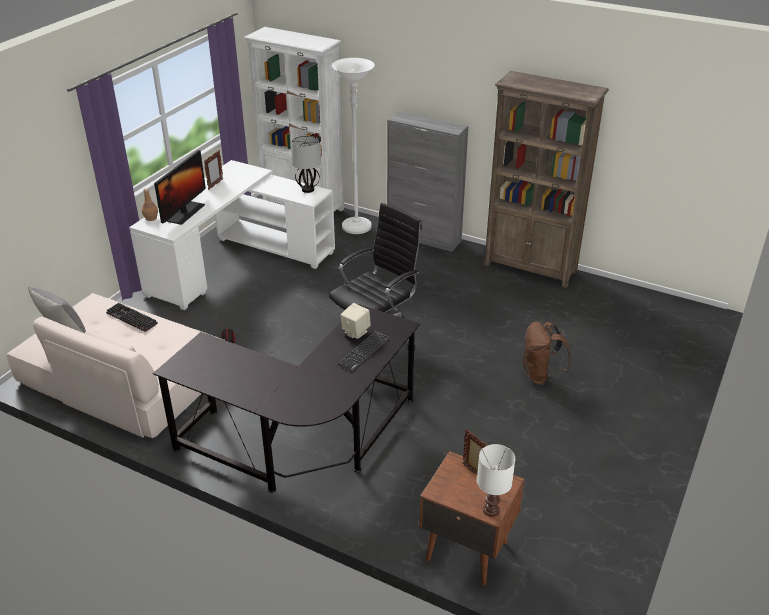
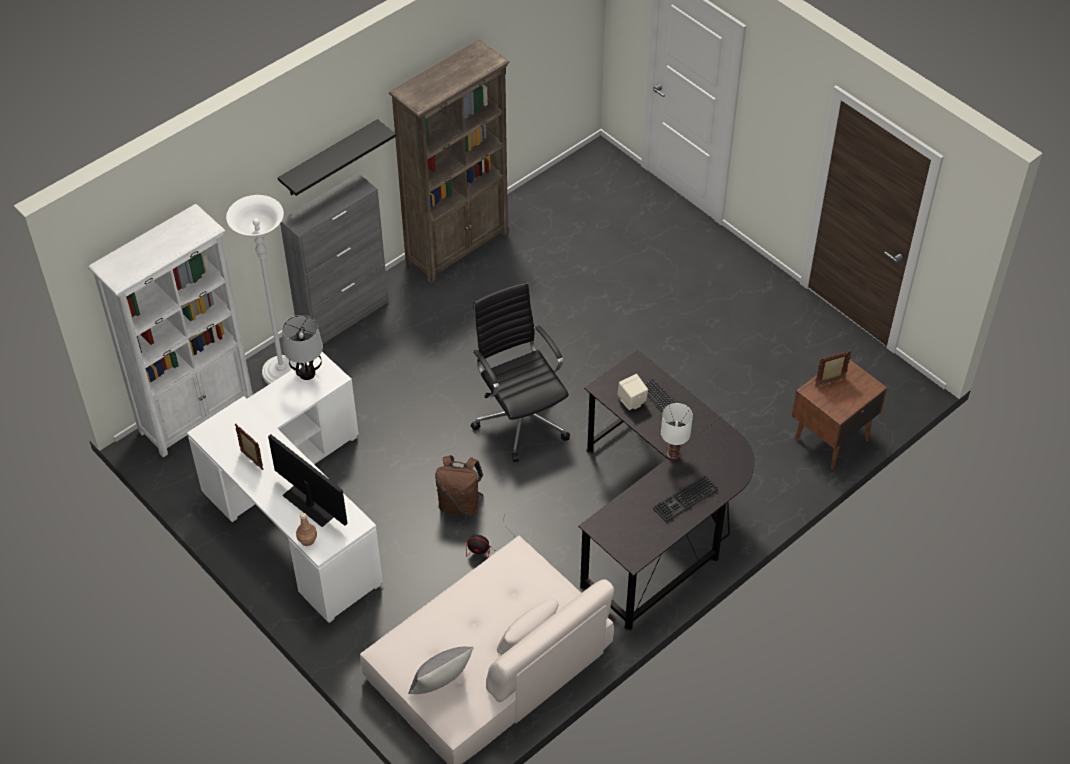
camera: 70 degrees left, 15 degrees up
(130, 318) = (445, 616): keyboard -> keyboard (685, 500)
(450, 95) = (329, 159): none -> black shelf
(492, 510) = (869, 385): white table lamp -> white table lamp (673, 454)
(541, 375) = (638, 309): brown backpack -> brown backpack (460, 503)

